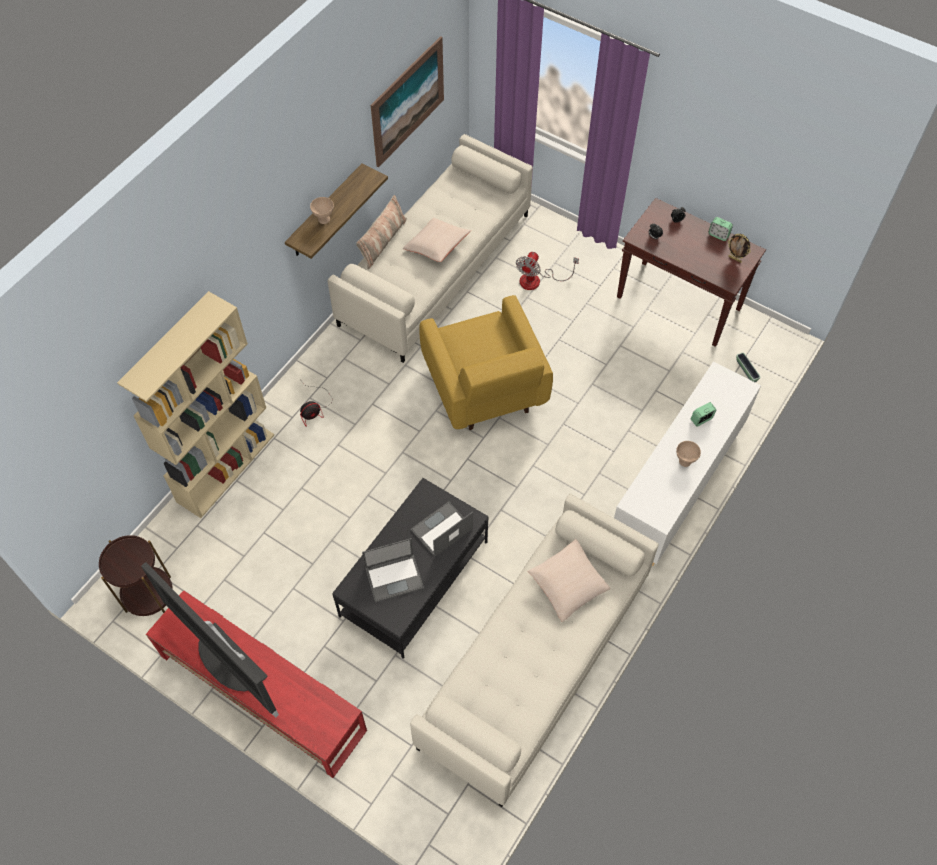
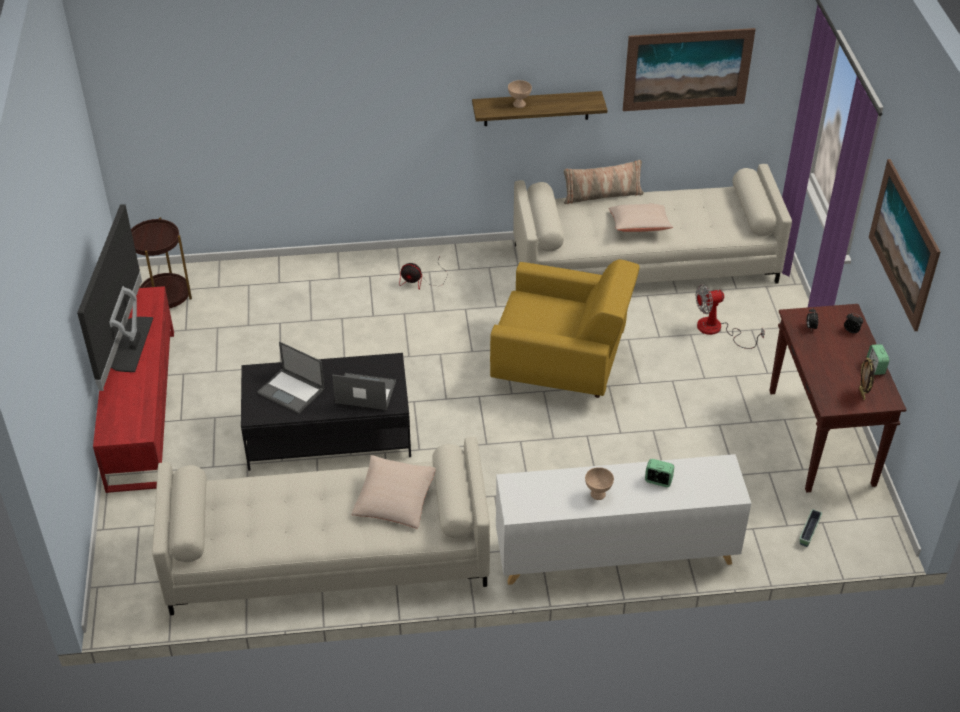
camera: 50 degrees right, 15 degrees down
(226, 467) = (315, 267): beige bookcase -> none
(484, 389) = (561, 365): yellow armchair -> yellow armchair turned 105 degrees counterclockwise
(713, 139) = (903, 243): none -> picture

